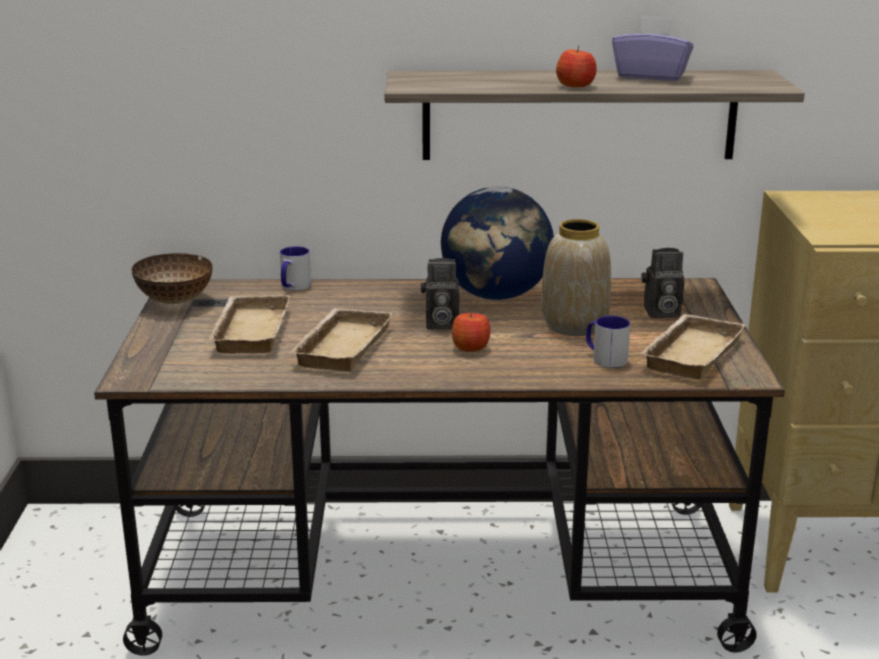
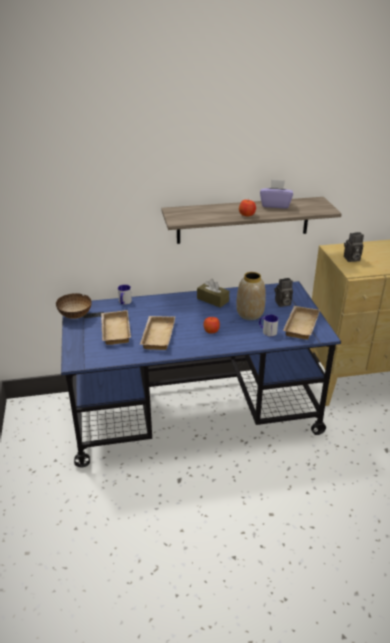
camera: 10 degrees left, 10 degrees up
(438, 575) = (194, 413): brown desk -> blue desk
(439, 324) = (194, 319): camera -> camera (351, 259)
(496, 296) = (212, 300): globe -> brown tissue box

